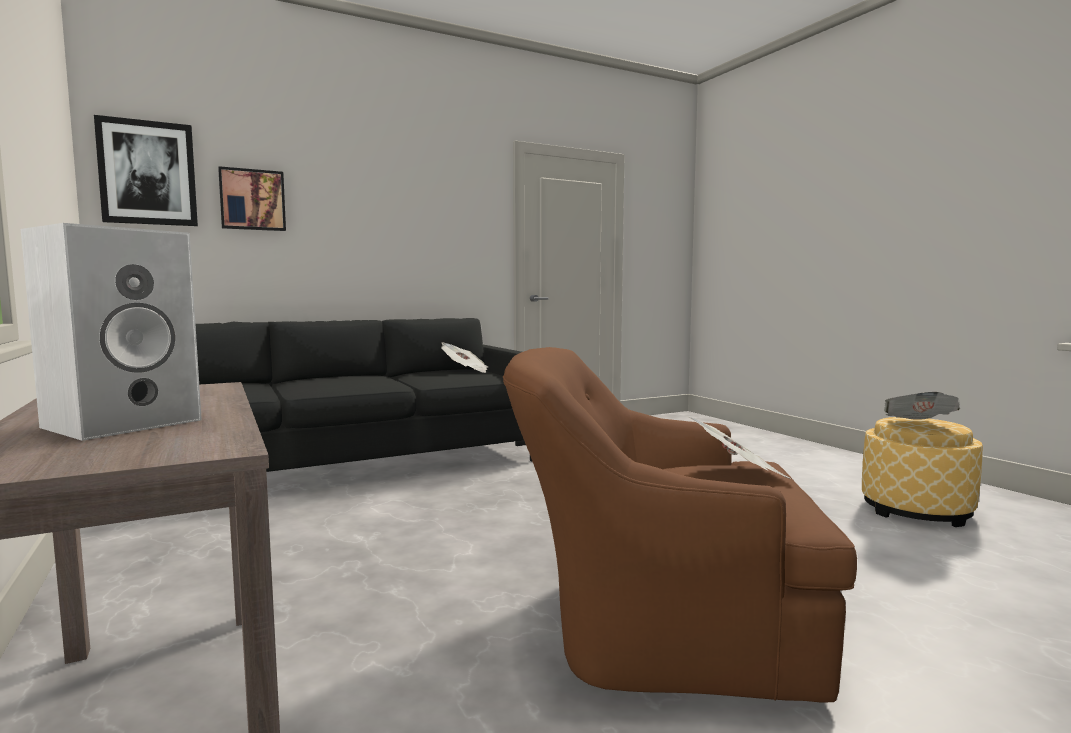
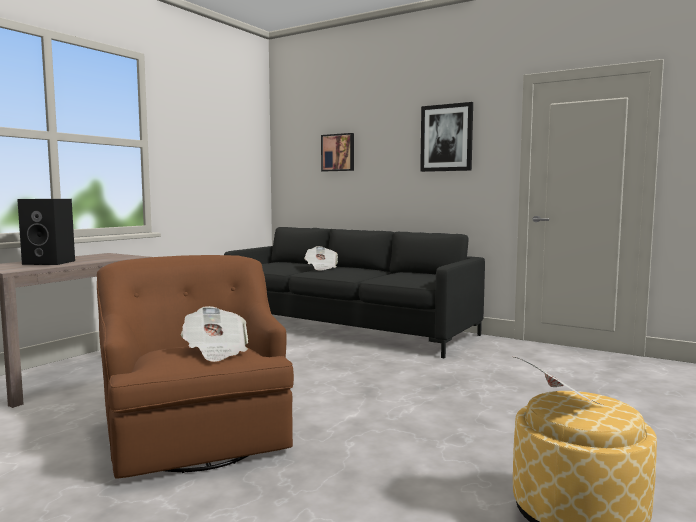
camera: 60 degrees right, 0 degrees up
(125, 423) = (50, 262): white speaker -> black speaker
(148, 173) = (294, 143): picture -> picture (446, 138)
(465, 371) = (428, 276): newspaper -> newspaper (321, 268)

